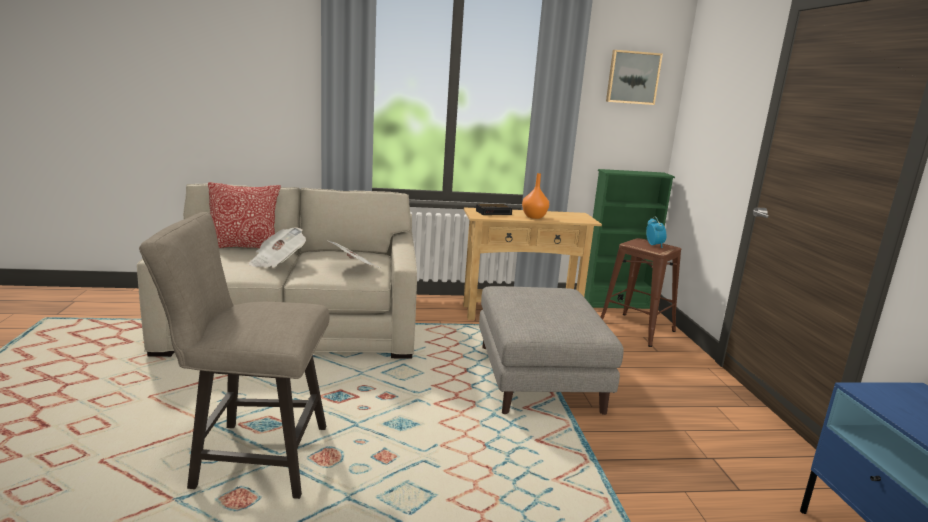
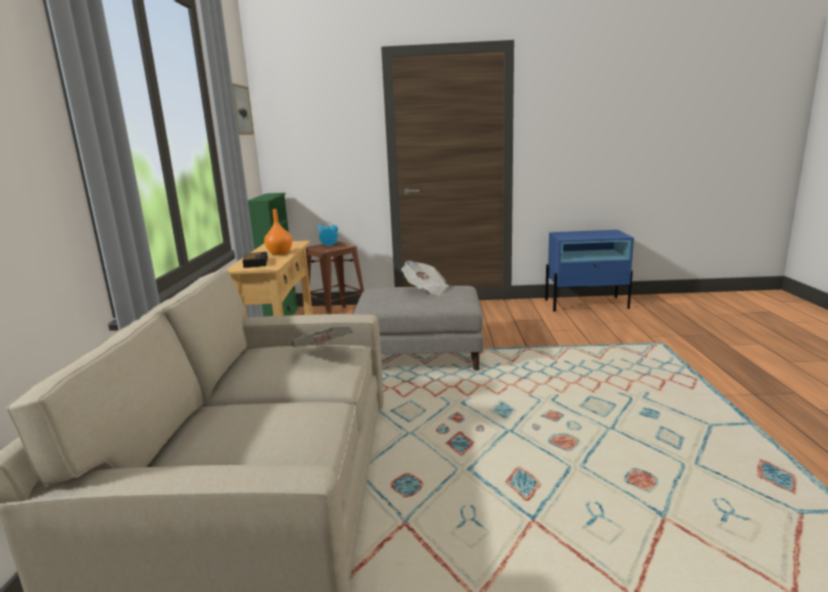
camera: 80 degrees left, 0 degrees up
(244, 247) = (180, 439): pillow -> none
(251, 457) = (579, 484): beige stool -> none
(277, 262) = (281, 401): newspaper -> newspaper (425, 290)

